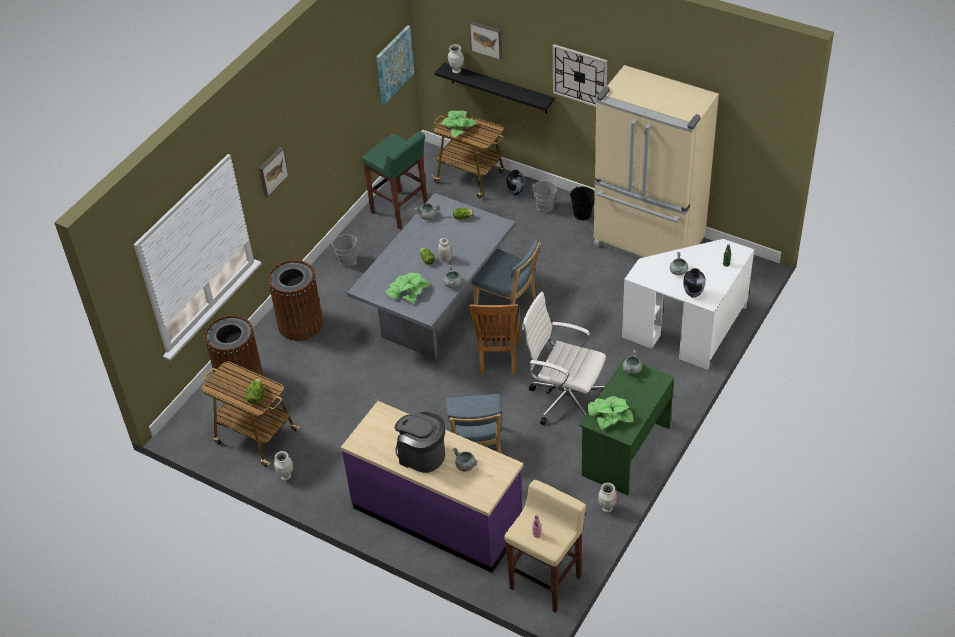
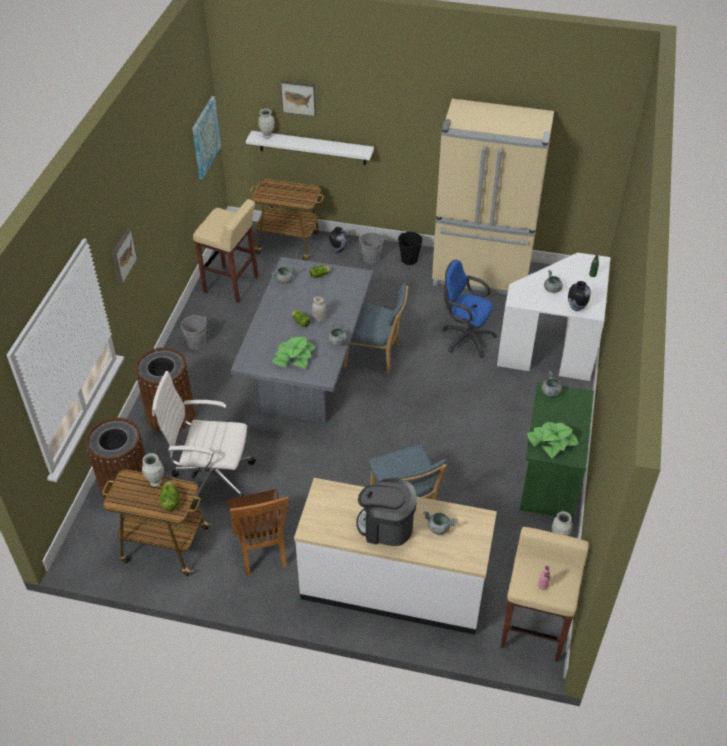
camera: 20 degrees left, 0 degrees up
(286, 476) = (214, 581): vase -> vase (156, 482)
(400, 210) = (231, 285): green stool -> beige stool
(438, 516) = (393, 586): purple counter -> white counter
(458, 126) = (276, 192): potted plant -> none
(497, 359) = (387, 410): brown chair -> brown chair (262, 552)
(498, 88) = (312, 148): black shelf -> white shelf
(564, 399) = (469, 436): white office chair -> white office chair (211, 478)
(580, 76) = (402, 119): wall clock -> none
(603, 304) = (465, 338): none -> blue office chair

